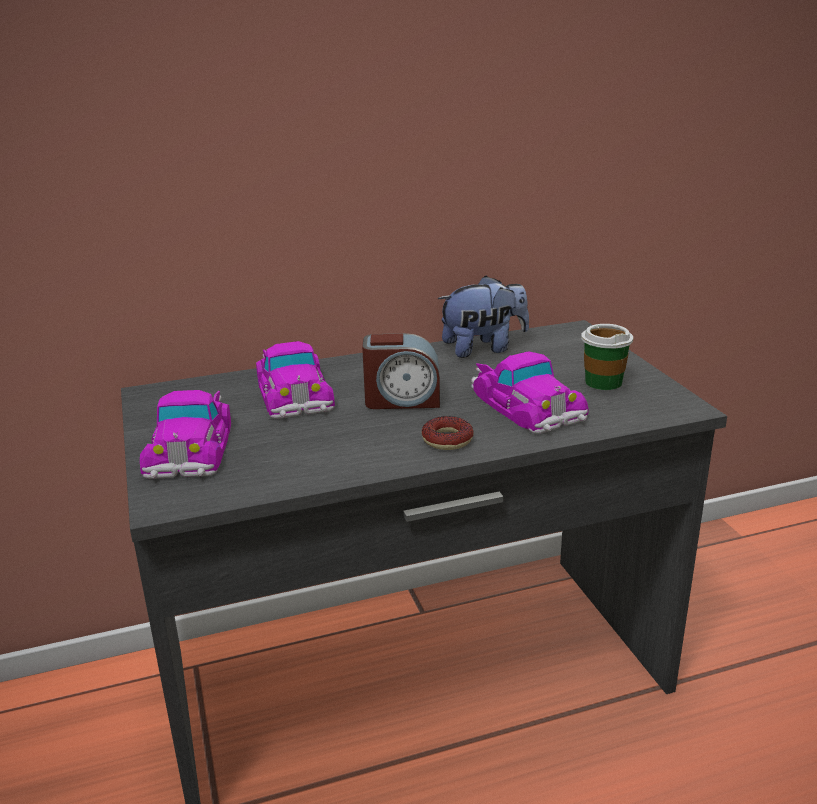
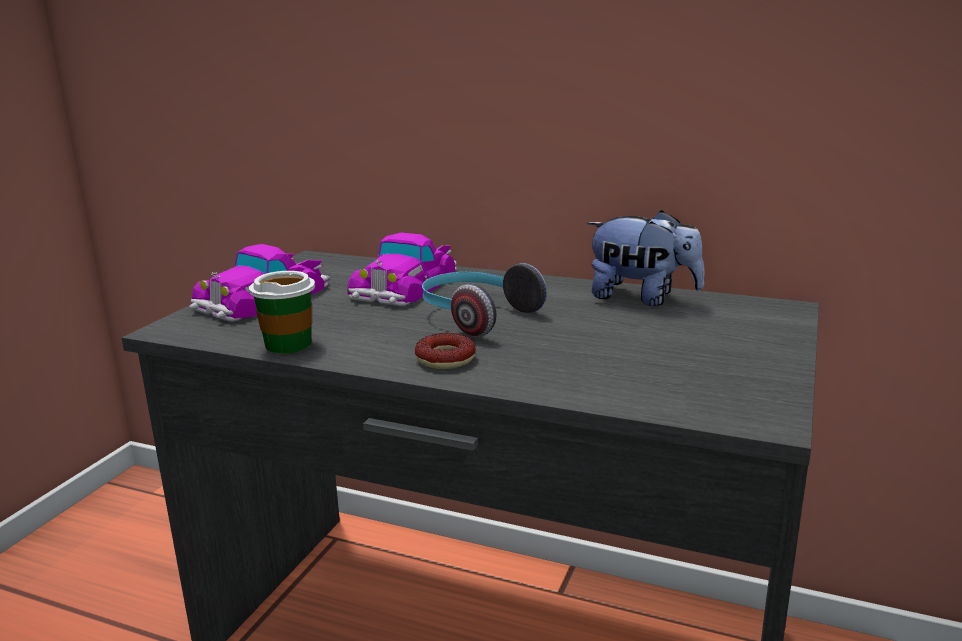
camera: 40 degrees right, 5 degrees down
(402, 400) = (475, 316): alarm clock -> headphones
(525, 404) = (582, 355): toy car -> none
(603, 382) = (712, 363): cup -> cup (288, 344)

